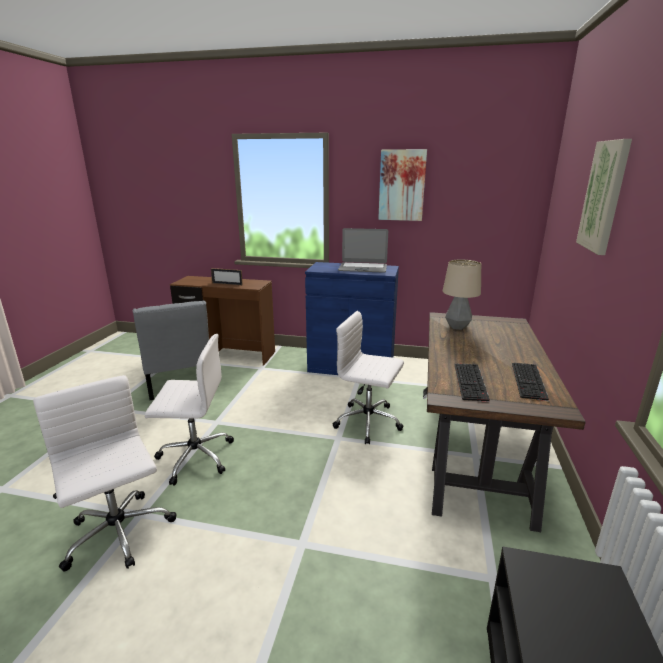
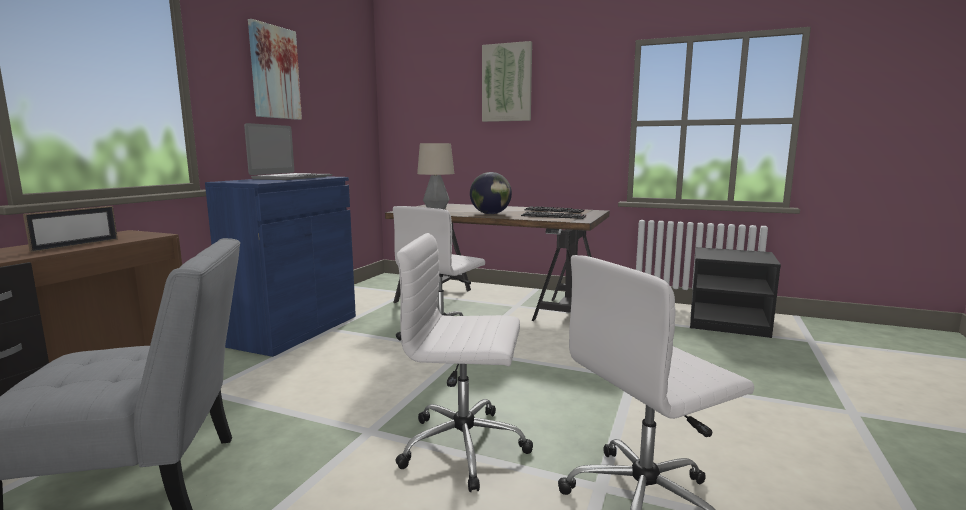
camera: 80 degrees left, 10 degrees down
(194, 457) = (466, 447): white office chair -> white office chair turned 90 degrees counterclockwise
(457, 350) = (490, 214): none -> globe

